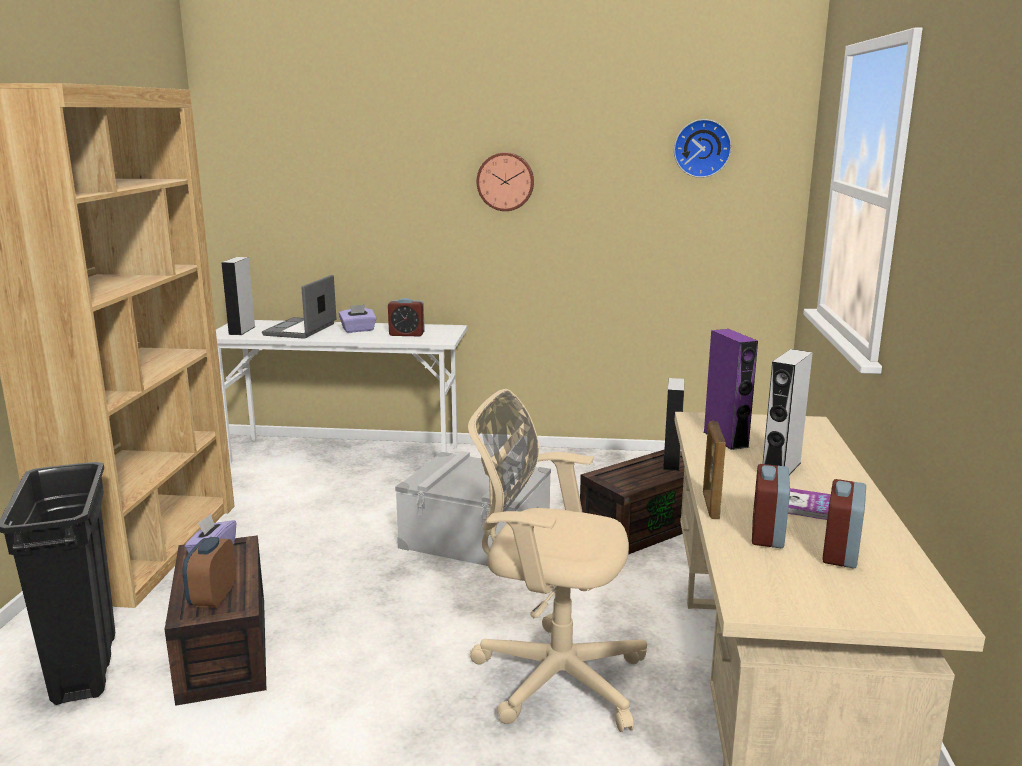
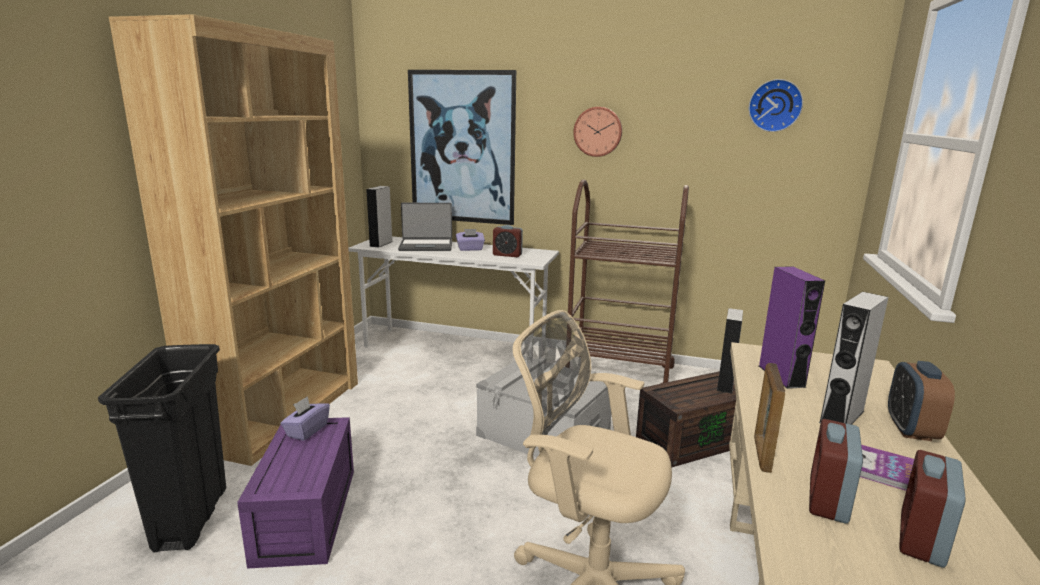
camera: 10 degrees right, 0 degrees up
(213, 598) = (289, 475): alarm clock -> alarm clock (911, 429)
(226, 649) = (308, 516): brown storage box -> purple storage box
(301, 329) = (426, 246): laptop -> laptop turned 120 degrees counterclockwise
(338, 205) = (462, 148): none -> picture
(549, 466) = (618, 373): none -> brown cart

